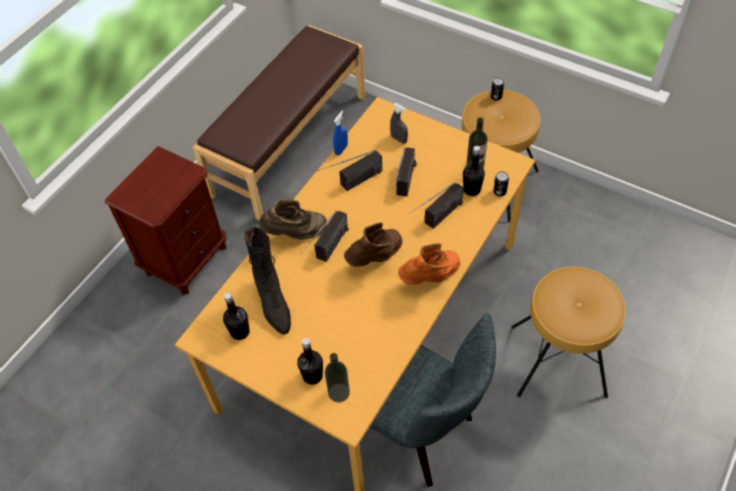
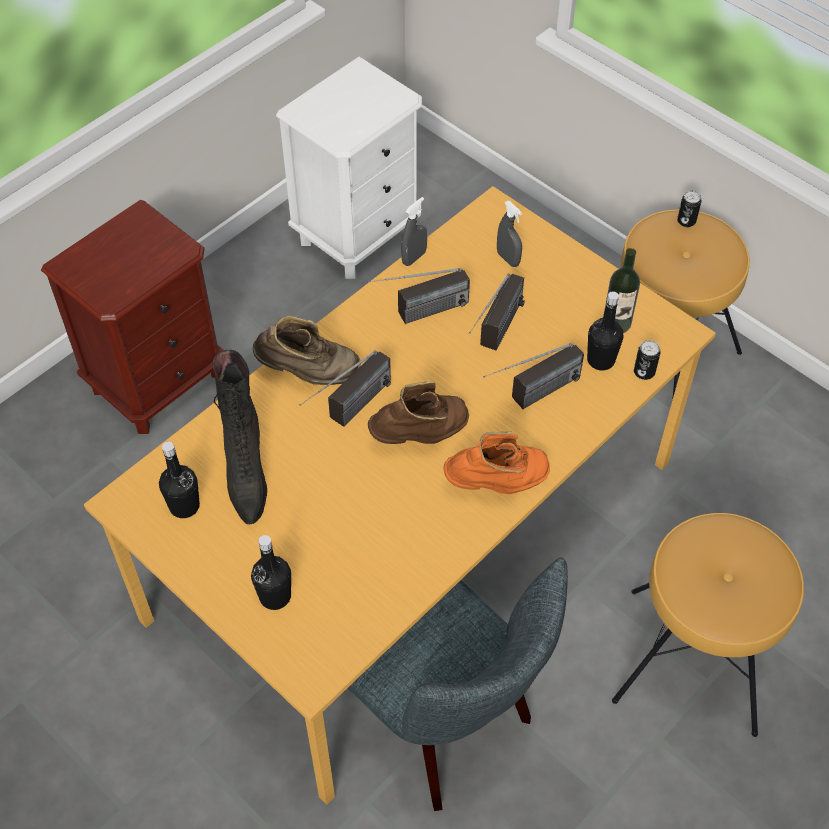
camera: 10 degrees right, 0 degrees up
(289, 144) = (358, 234): brown bench -> white nightstand
(339, 392) = (307, 631): bottle -> none
(341, 149) = (414, 258): blue spray bottle -> grey spray bottle

